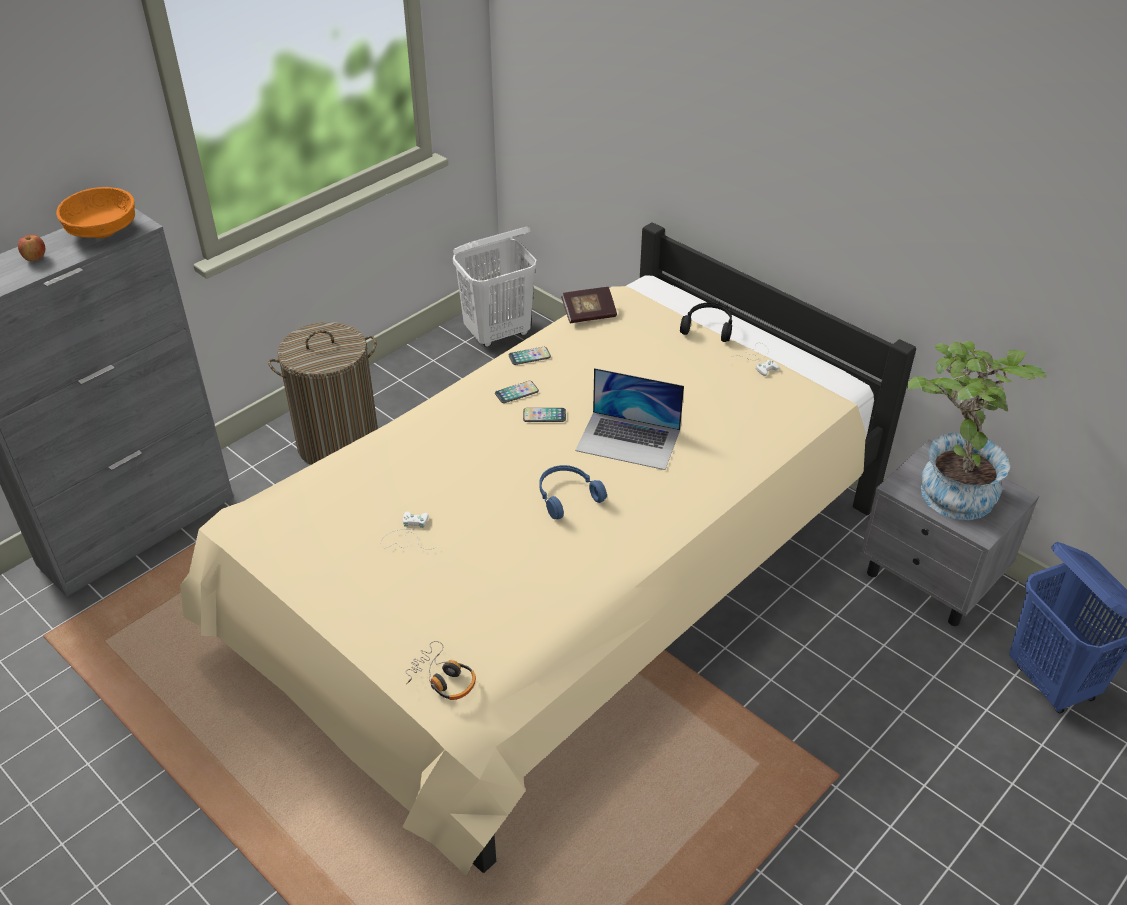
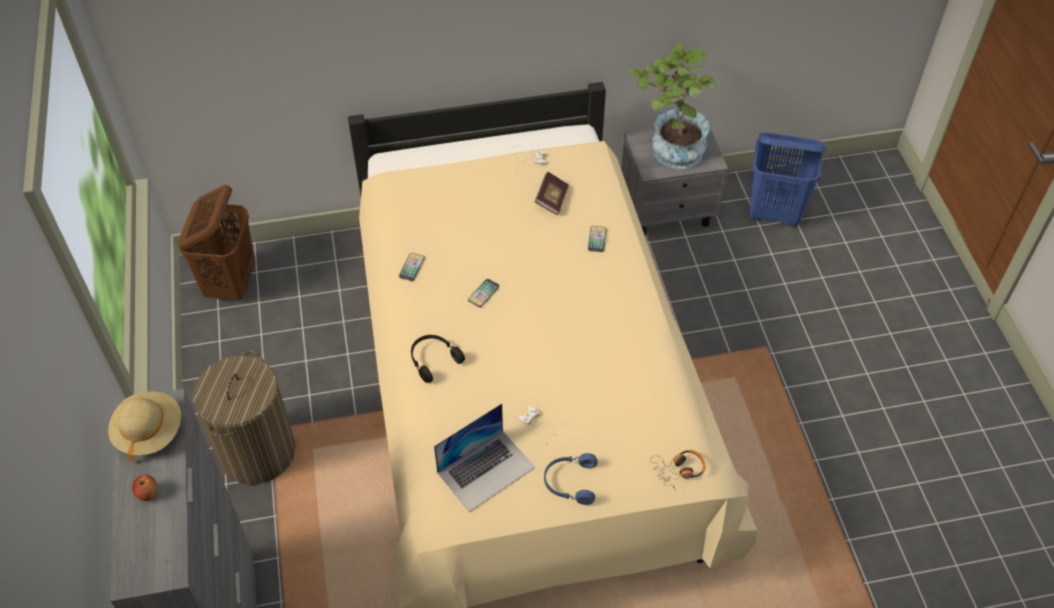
camera: 55 degrees left, 10 degrees up
(101, 231) = (149, 432): orange bowl -> beige hat
(498, 334) = (231, 283): white laundry basket -> brown laundry basket
(516, 393) = (445, 295): phone -> phone (597, 239)
(566, 496) = (571, 324): blue headphones -> blue headphones (570, 482)
(589, 314) = (396, 210): book -> book (552, 199)
(628, 440) = (546, 264): laptop -> laptop (486, 469)
(708, 327) = (471, 159): black headphones -> black headphones (433, 360)

